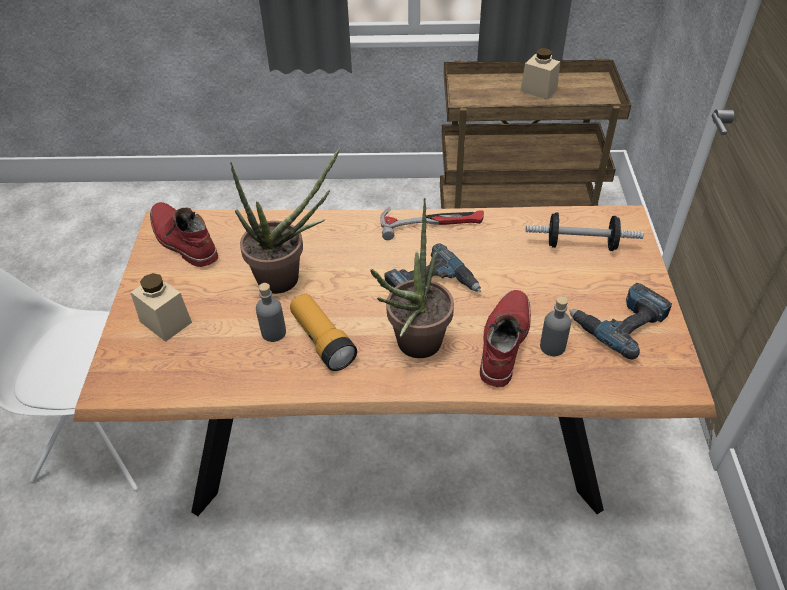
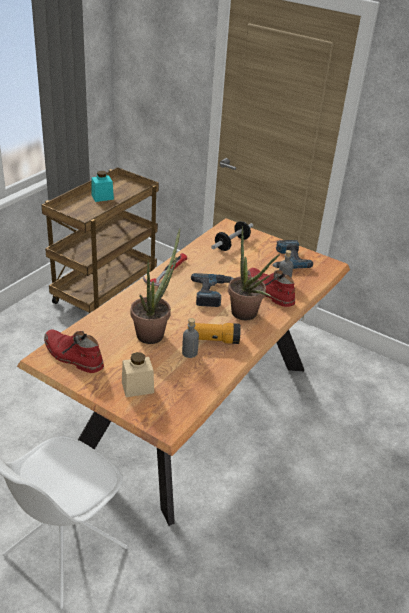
camera: 60 degrees left, 10 degrees down
(183, 241) = (72, 356): red boot -> red boot turned 45 degrees clockwise
(538, 90) = (102, 197): beige jar -> turquoise jar

